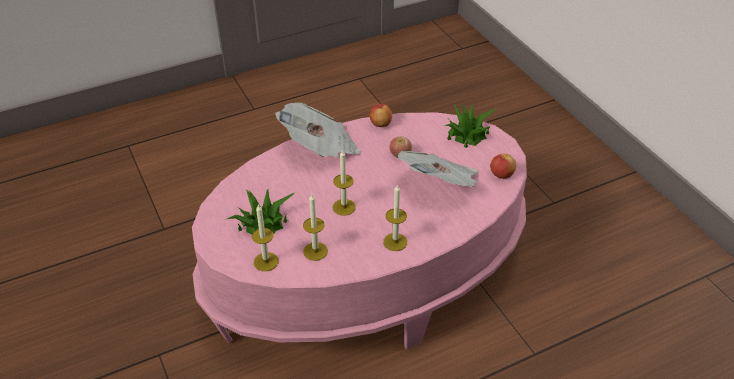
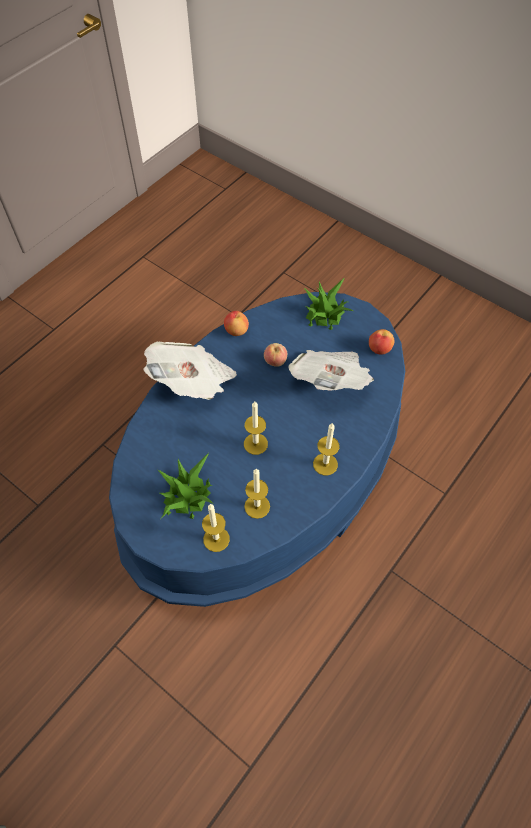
camera: 25 degrees left, 15 degrees up
(366, 275) = (265, 475): pink coffee table -> blue coffee table

